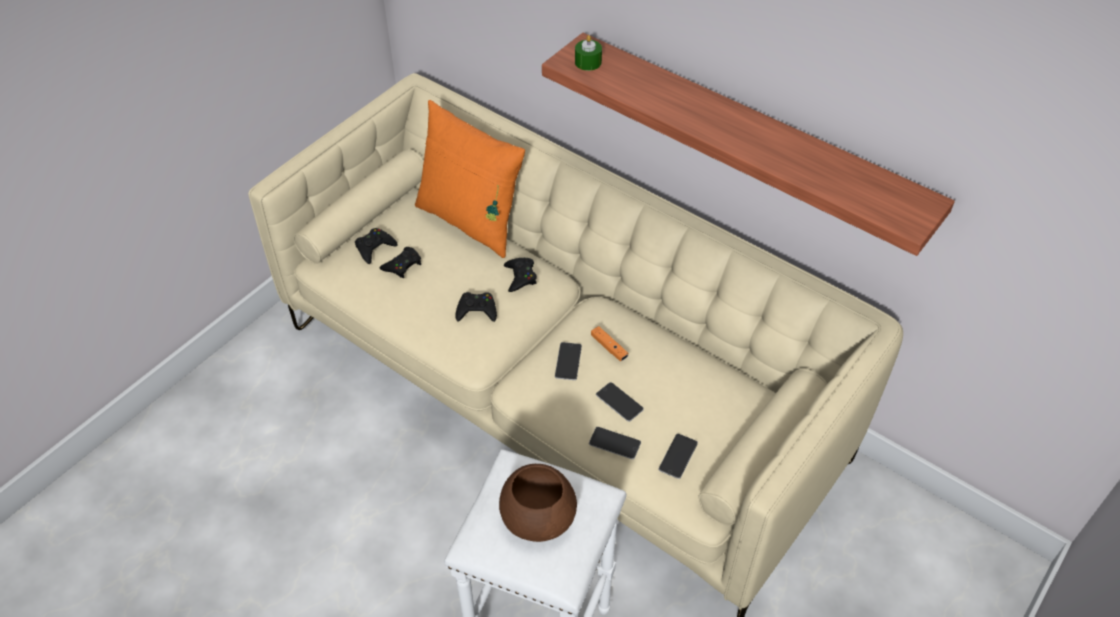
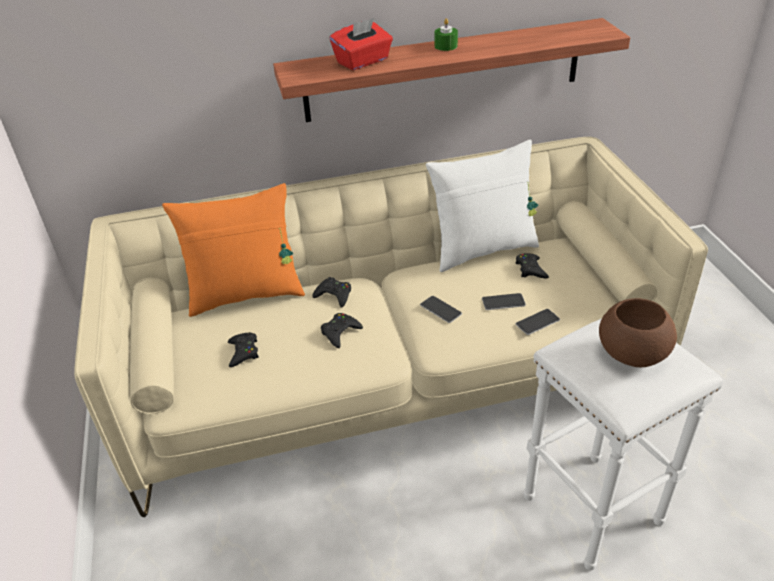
camera: 50 degrees left, 10 degrees down
(374, 248) = (203, 360): black game controller -> black game controller (530, 269)
(588, 62) = (309, 71): green candle -> green candle (446, 46)
(609, 347) = (449, 284): orange game controller -> none
(642, 83) = (363, 61): none -> red tissue box
(678, 456) = (575, 298): phone -> none
(687, 345) = (483, 251): none -> white pillow

